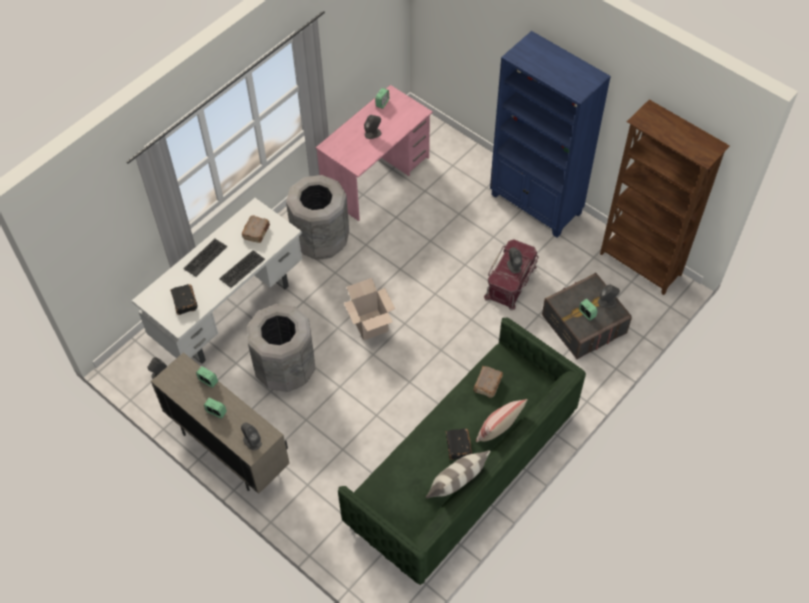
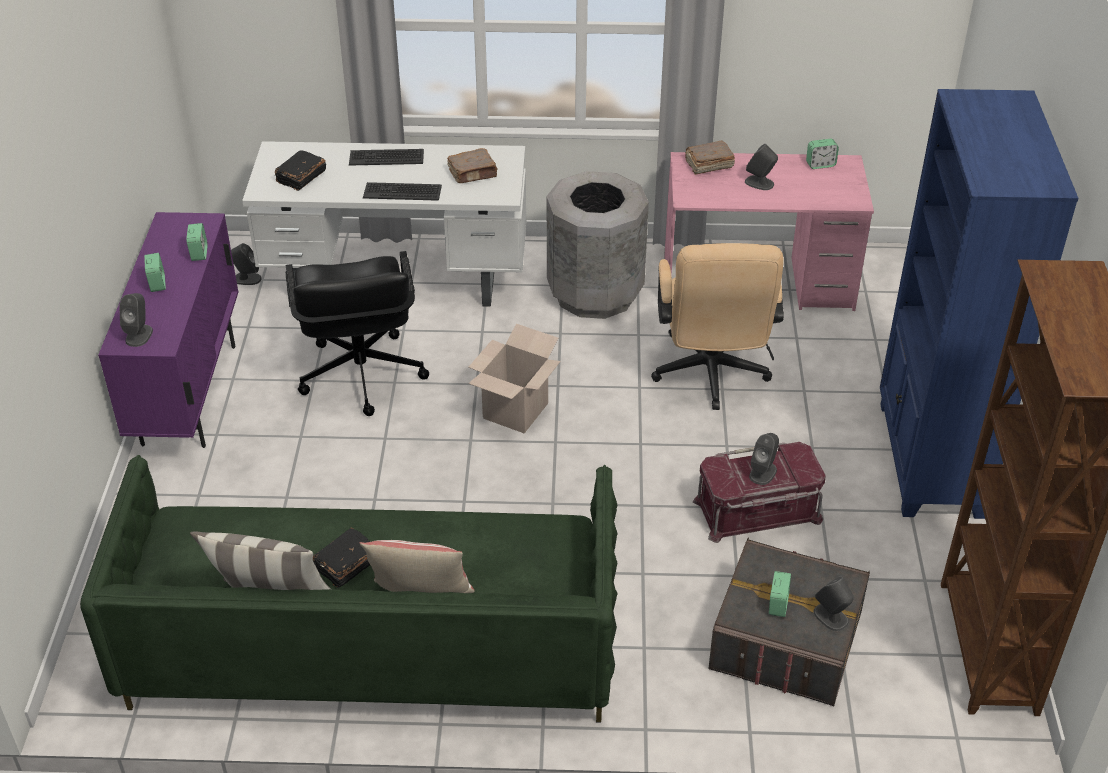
camera: 50 degrees right, 15 degrees down
(229, 449) = (190, 394): beige cabinet -> purple cabinet
(286, 369) = (361, 375): grey trash can -> black office chair
(418, 239) = (710, 376): none -> beige office chair
(487, 384) = (491, 538): brown book -> brown book (708, 165)

